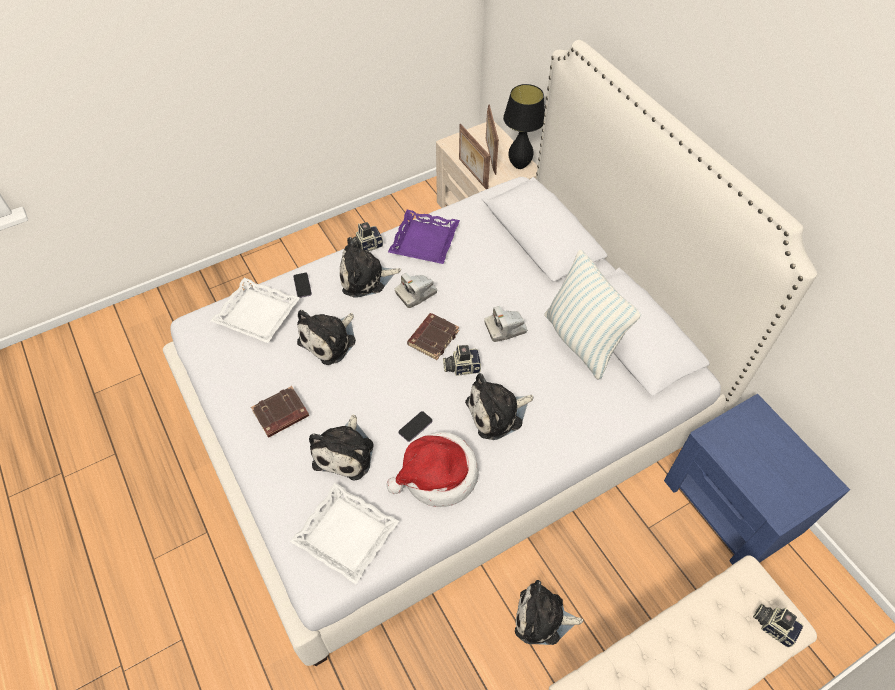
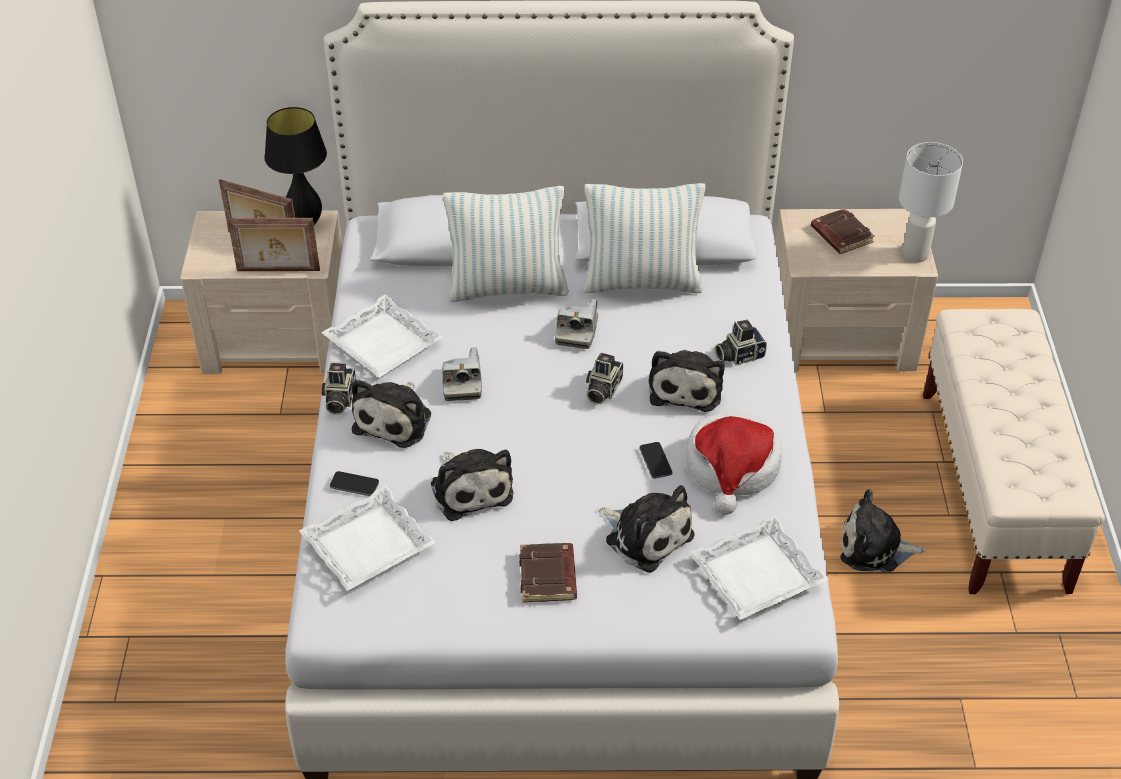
camera: 60 degrees left, 10 degrees down
(424, 241) = (382, 344): purple tray -> white tray
(433, 338) = (542, 396): brown book -> brown book (840, 235)
(518, 274) = (507, 288): none -> pillow
(543, 618) = (874, 548): plush toy -> plush toy turned 60 degrees clockwise
(733, 506) = (842, 336): blue nightstand -> beige nightstand
(773, 625) = (1016, 330): camera -> camera (738, 355)
(791, 507) = (915, 253): none -> white table lamp

